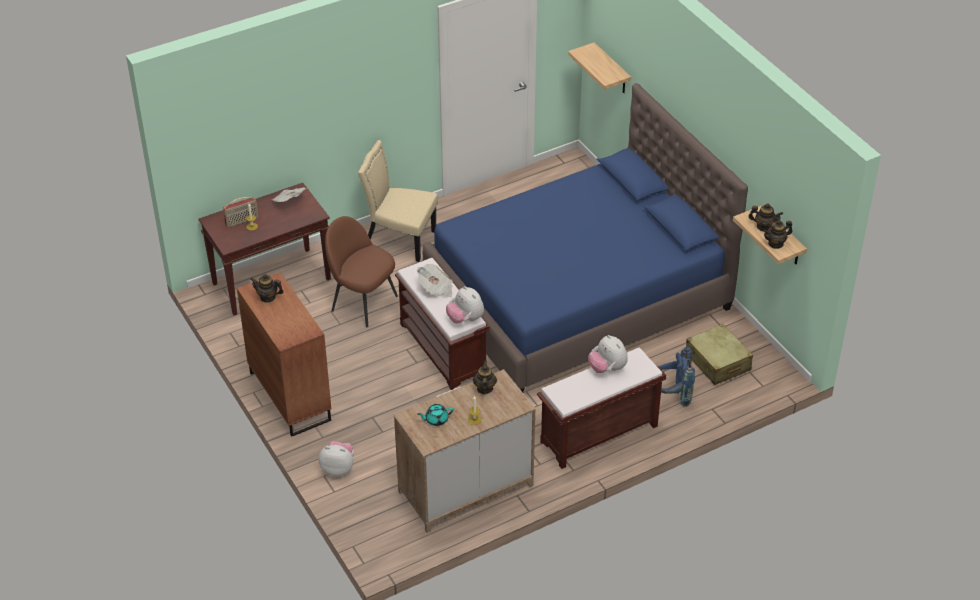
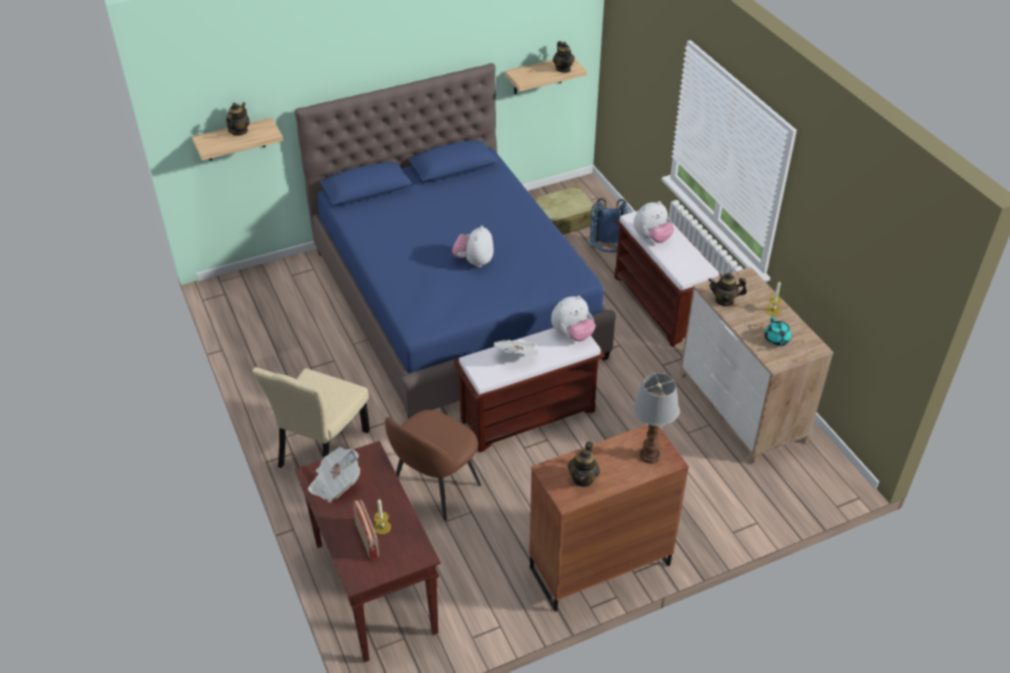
camera: 85 degrees left, 0 degrees up
(289, 330) = (649, 456): none -> table lamp
(338, 468) = (720, 518): plush toy -> plush toy (474, 261)
(764, 227) = (537, 72): teapot -> teapot (239, 131)

